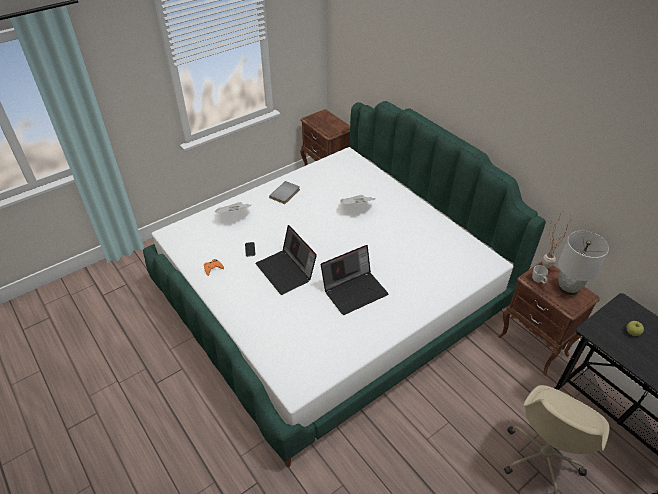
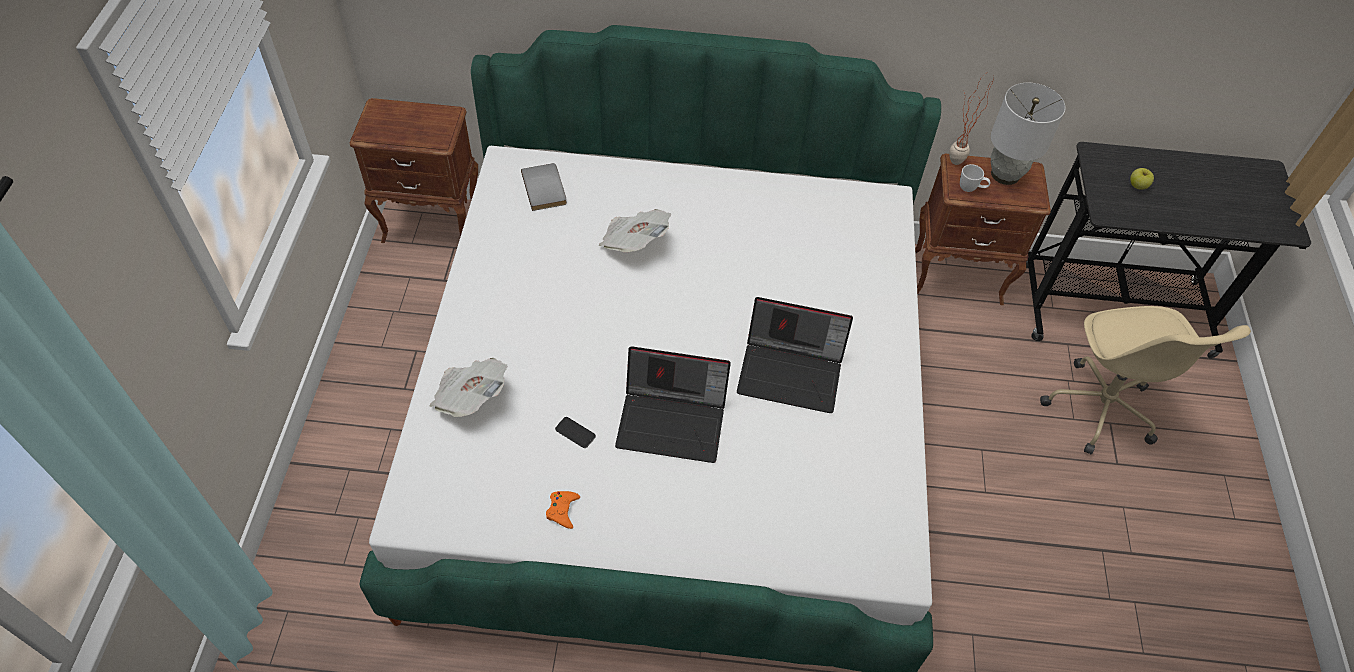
camera: 50 degrees left, 10 degrees up
(285, 194) = (501, 298): grey book -> grey book (546, 188)
(354, 290) = (792, 372): laptop -> laptop turned 90 degrees clockwise

